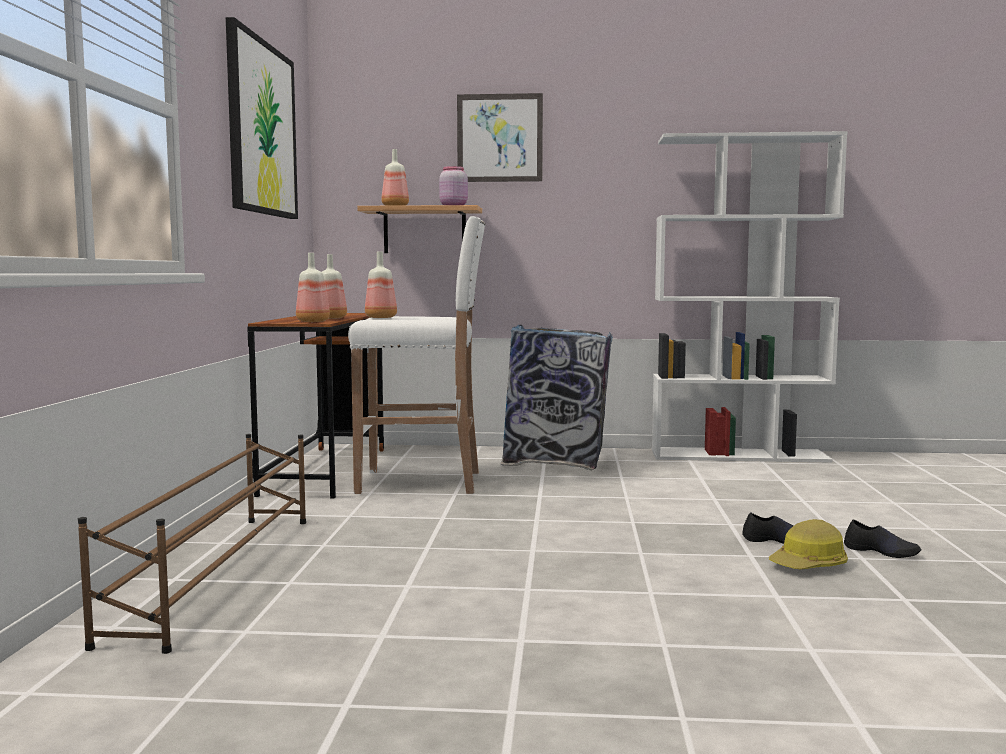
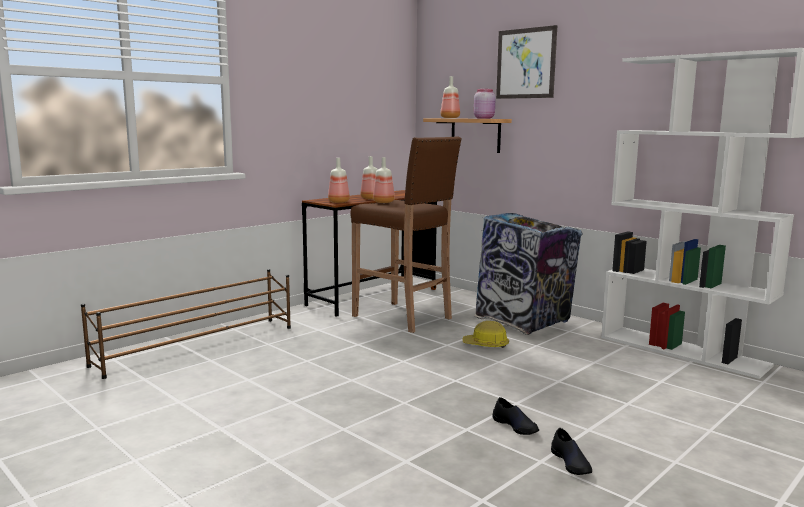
camera: 40 degrees right, 5 degrees up
(261, 129) = (338, 73): picture -> none
(422, 482) = (403, 317): white stool -> brown stool
(809, 565) = (486, 451): hard hat -> hard hat (486, 345)

